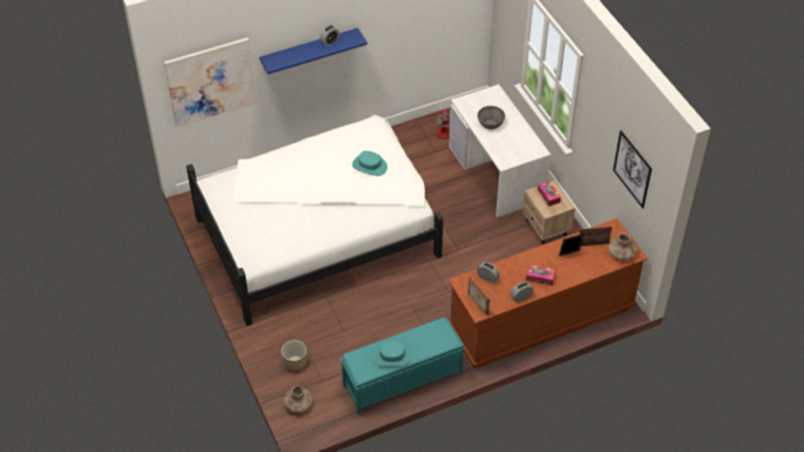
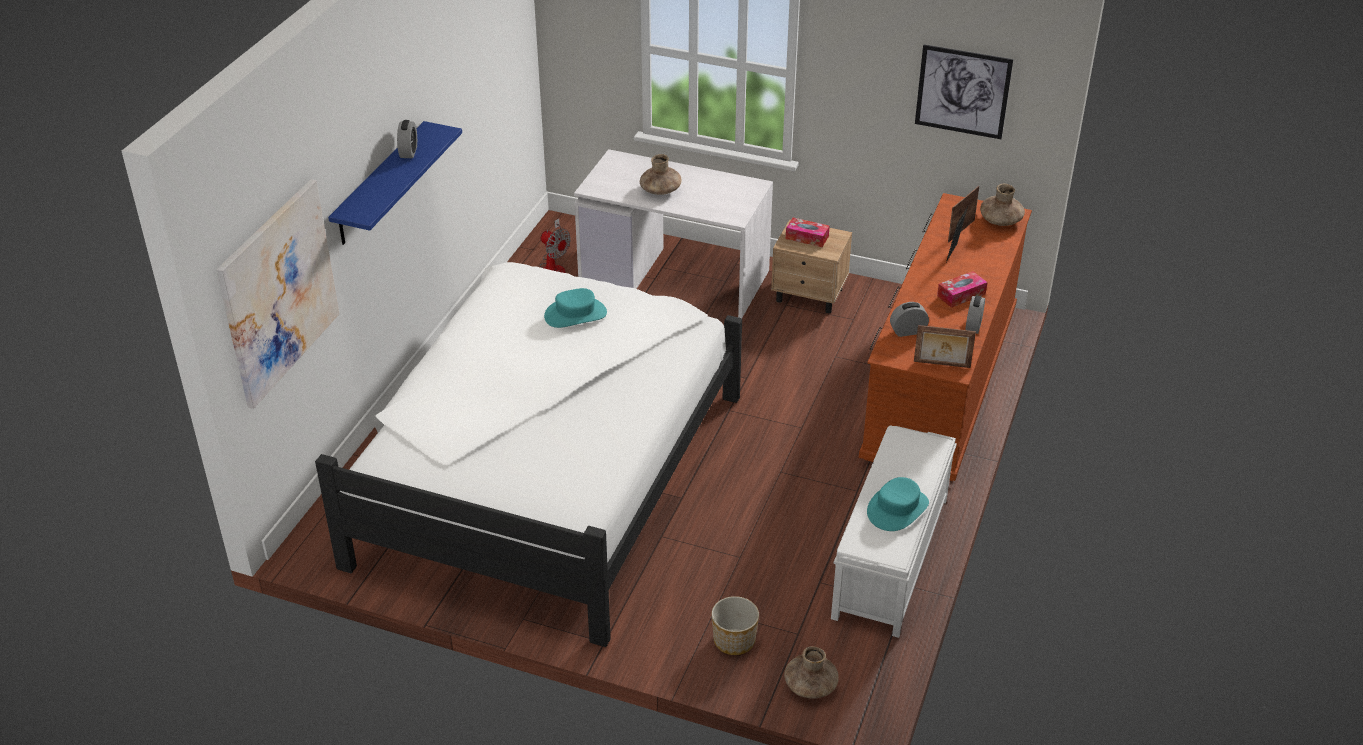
camera: 45 degrees left, 10 degrees down
(401, 380) = (890, 559): turquoise bench -> white bench
(490, 124) = (660, 190): grey bowl -> brown vase

